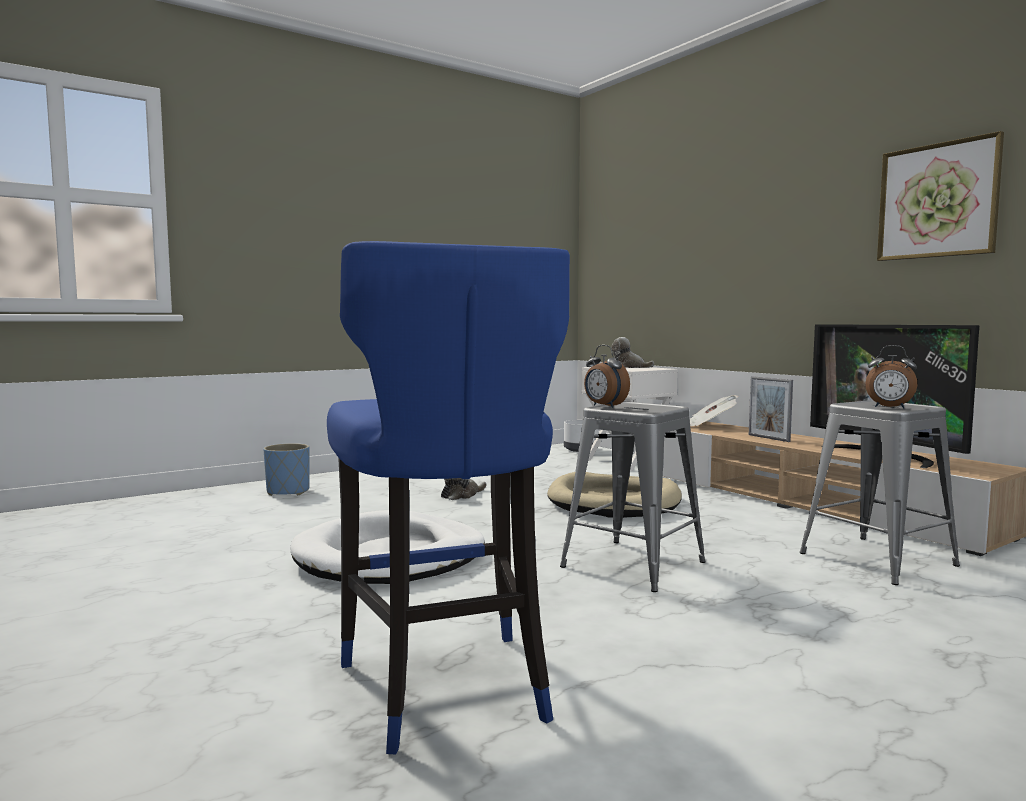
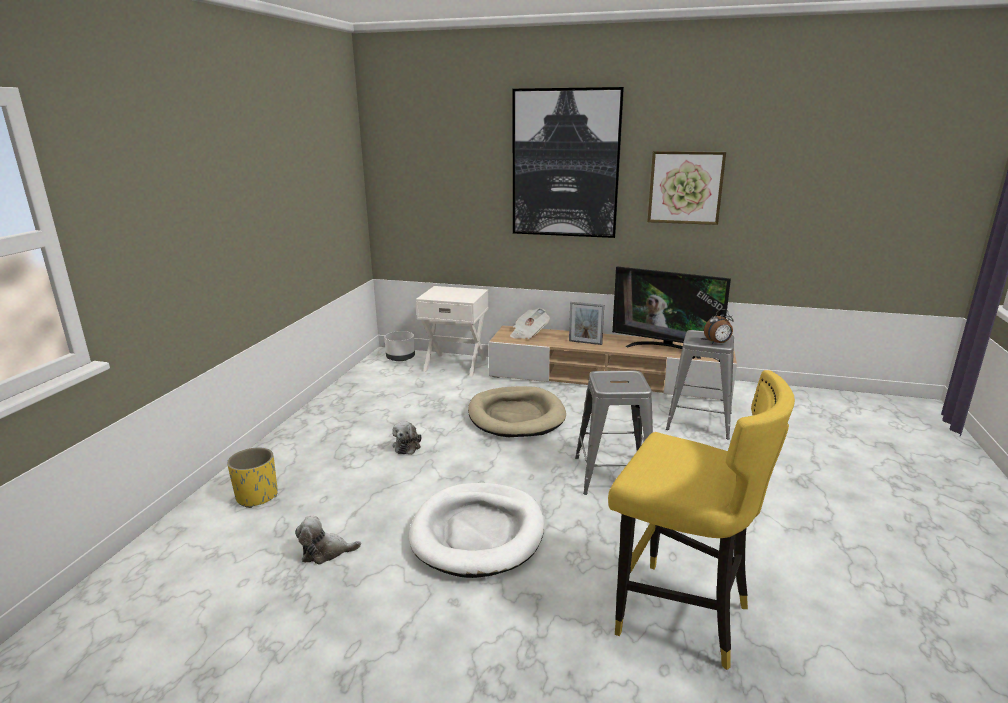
camera: 40 degrees left, 15 degrees up
(288, 492) = (257, 496): blue planter -> yellow planter
(445, 686) = (679, 615): blue stool -> yellow stool
(604, 406) = (604, 386): alarm clock -> none
(629, 367) = (450, 292): plush toy -> plush toy (325, 552)
(771, 195) = (565, 164): none -> picture

